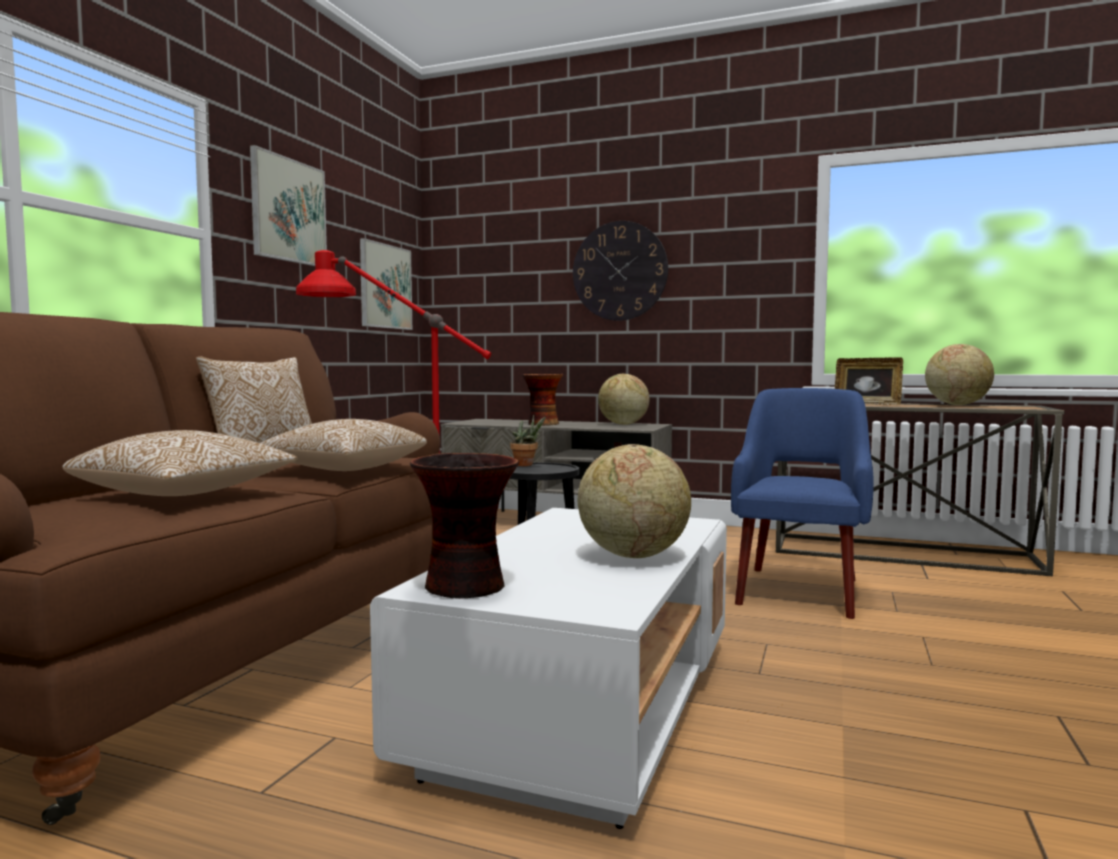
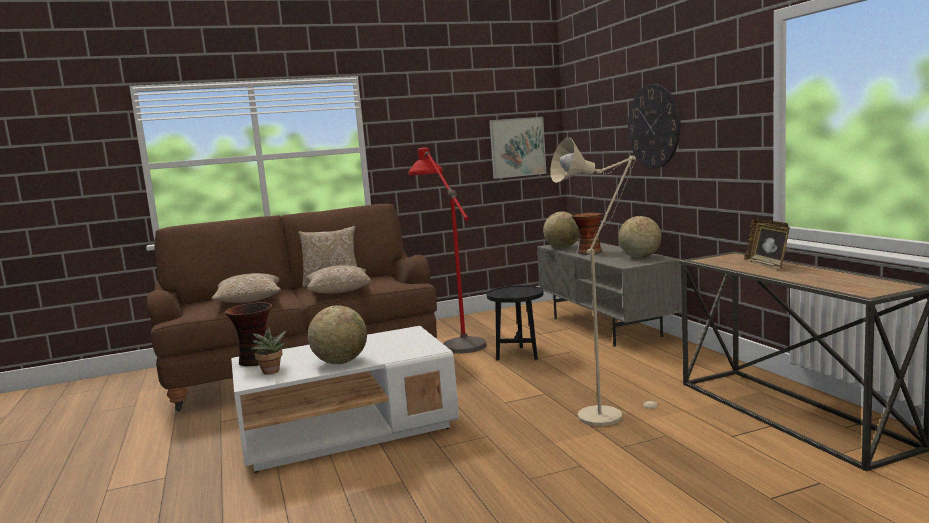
camera: 50 degrees right, 5 degrees up
(288, 210) = (423, 119): picture -> none
(526, 465) = (516, 288): potted plant -> potted plant (271, 372)
(799, 590) = (607, 414): blue armchair -> beige floor lamp
(957, 404) = (840, 275): globe -> globe (562, 248)

